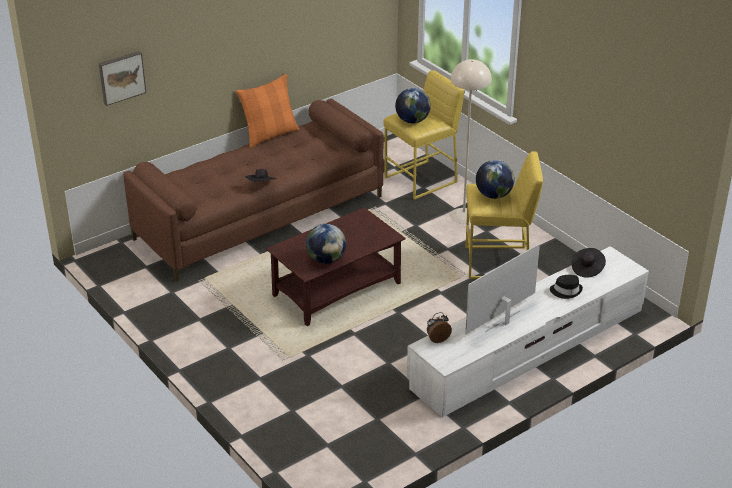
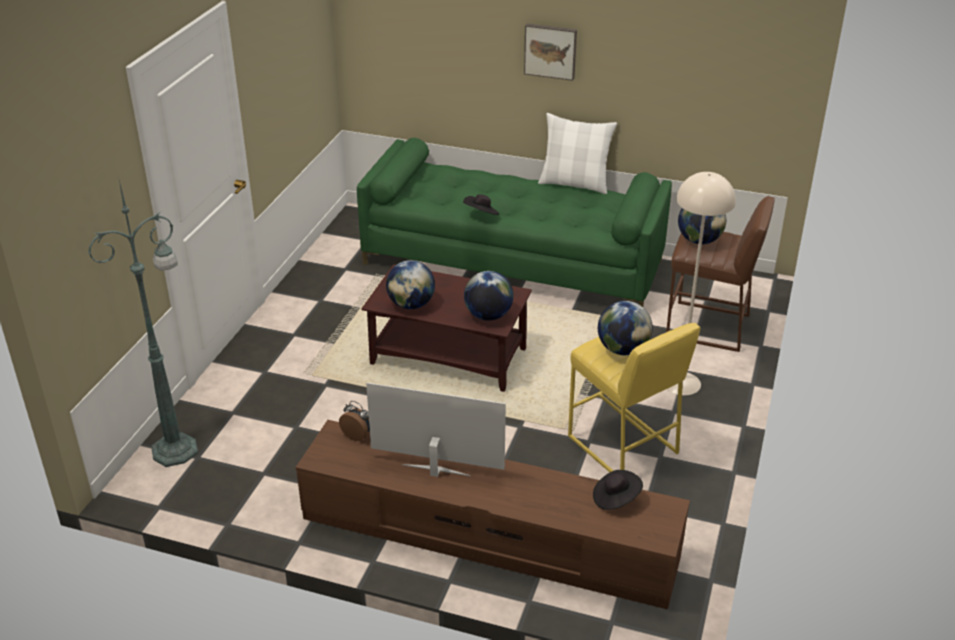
camera: 55 degrees right, 0 degrees up
(121, 77) = (410, 35): picture -> picture (550, 51)
(260, 217) = (513, 262): brown sofa -> green sofa
(270, 135) = (574, 184): orange pillow -> white pillow
(307, 452) = (177, 449): none -> green floor lamp
(375, 235) = (488, 315): none -> globe
(422, 179) = (709, 326): yellow stool -> brown stool
(529, 348) = (488, 537): white tv stand -> brown tv stand
(566, 291) = (549, 498): black hat -> none

